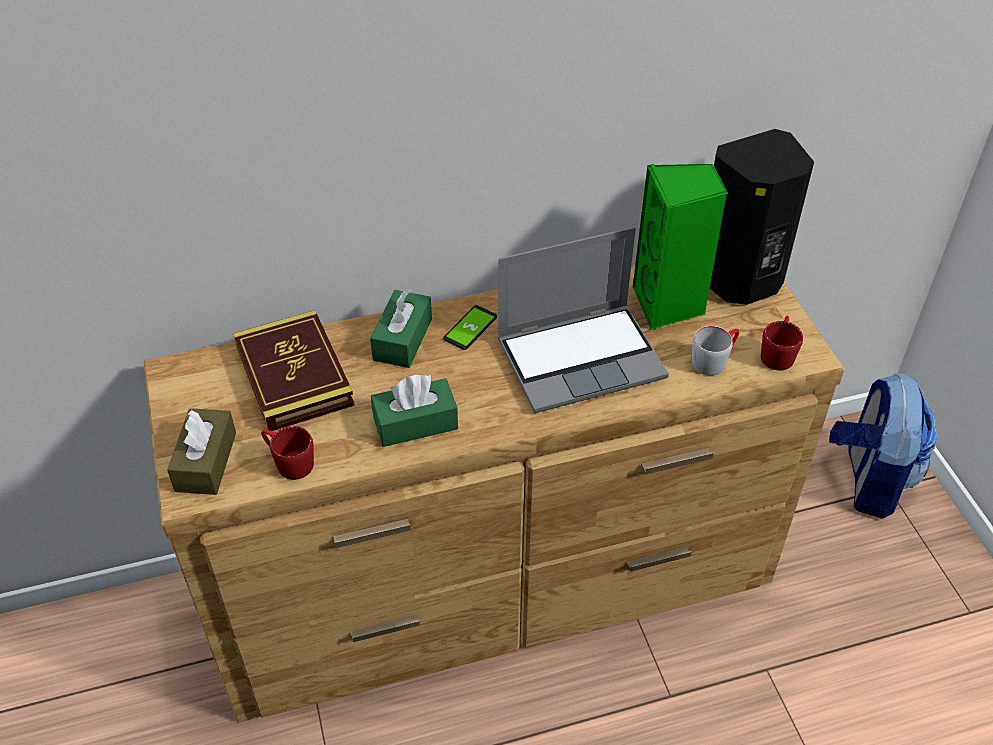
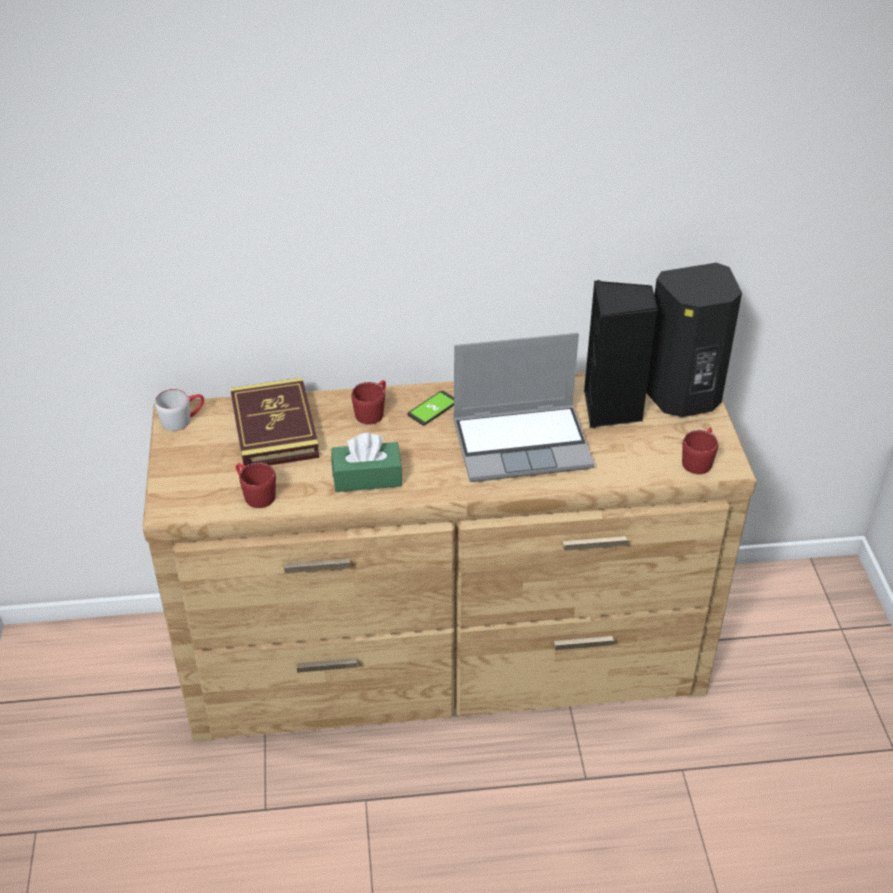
camera: 10 degrees right, 5 degrees down
(206, 462) = (188, 485): brown tissue box -> none
(402, 339) = (372, 411): green tissue box -> red mug
(669, 305) = (612, 410): green speaker -> black speaker
(714, 359) = (640, 458): grey mug -> grey mug (182, 419)
(868, 479) = (823, 618): backpack -> none

